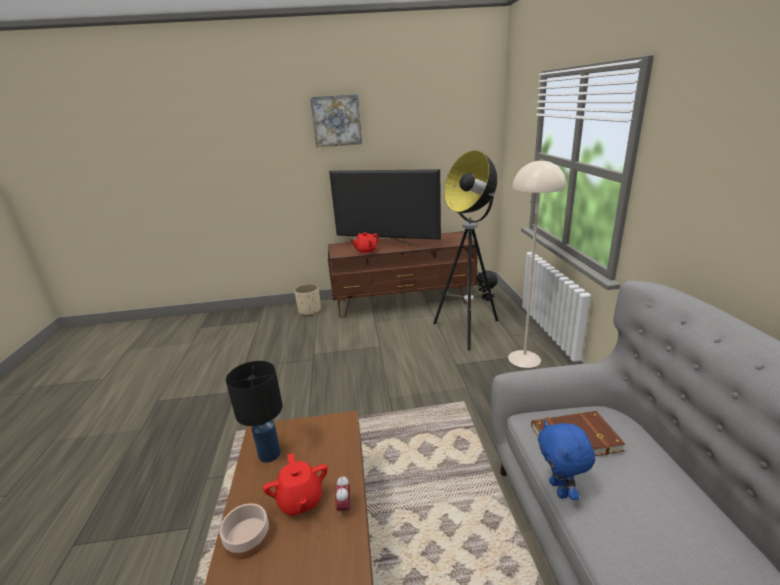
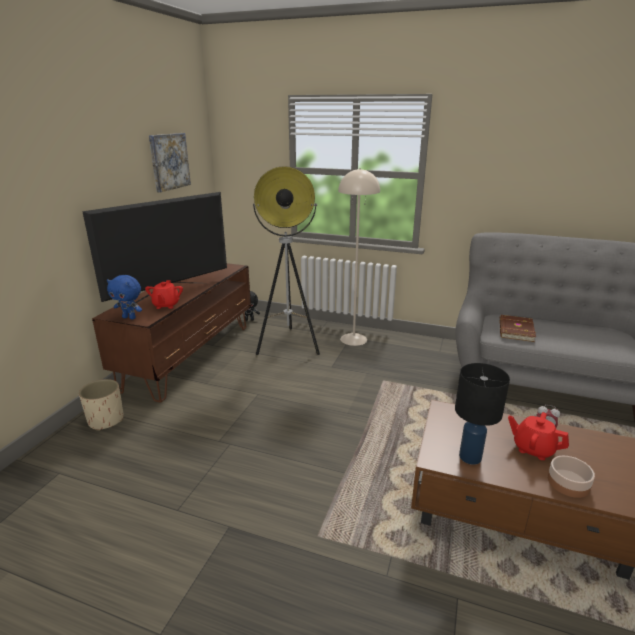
camera: 65 degrees left, 0 degrees up
(300, 500) = (533, 449): red teapot -> red teapot turned 150 degrees counterclockwise
(336, 121) = (78, 139): picture -> picture (169, 161)
(560, 489) = (555, 348): blue plush toy -> blue plush toy (130, 317)

